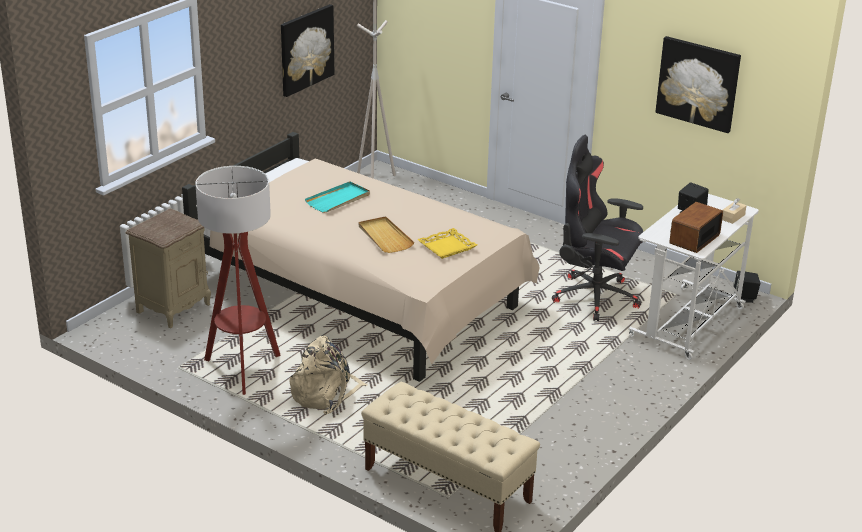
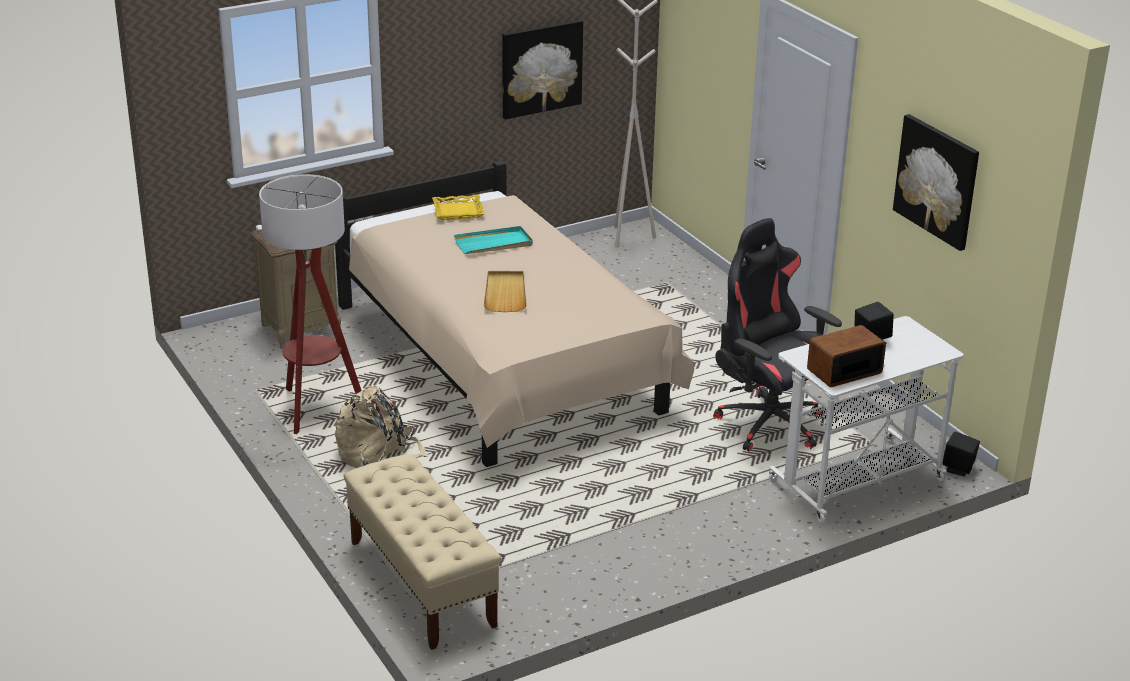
camera: 25 degrees right, 0 degrees up
(447, 247) = (563, 319): yellow tray -> yellow tray (458, 211)
(733, 217) = (920, 356): beige tissue box -> none

